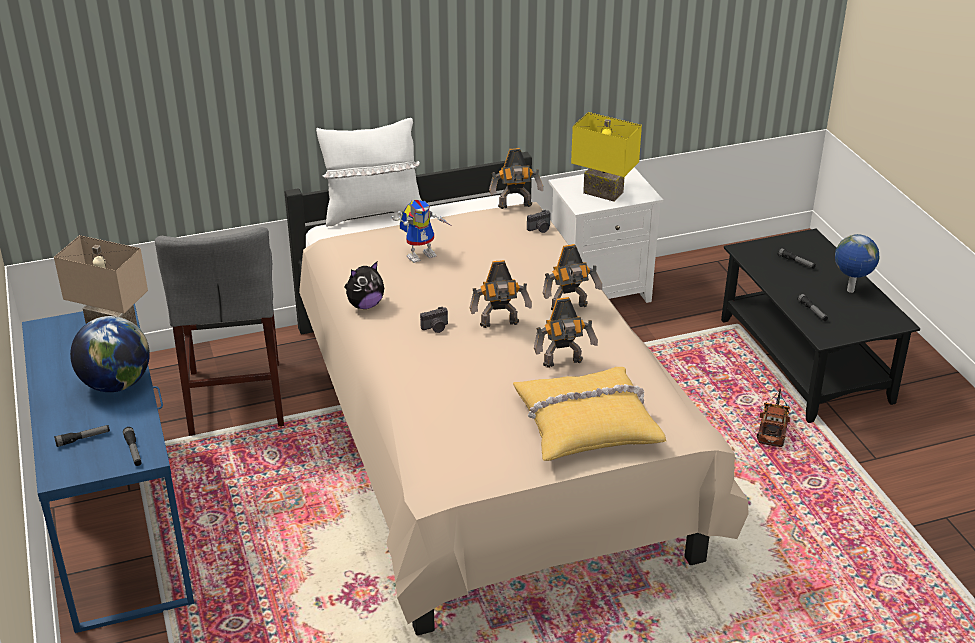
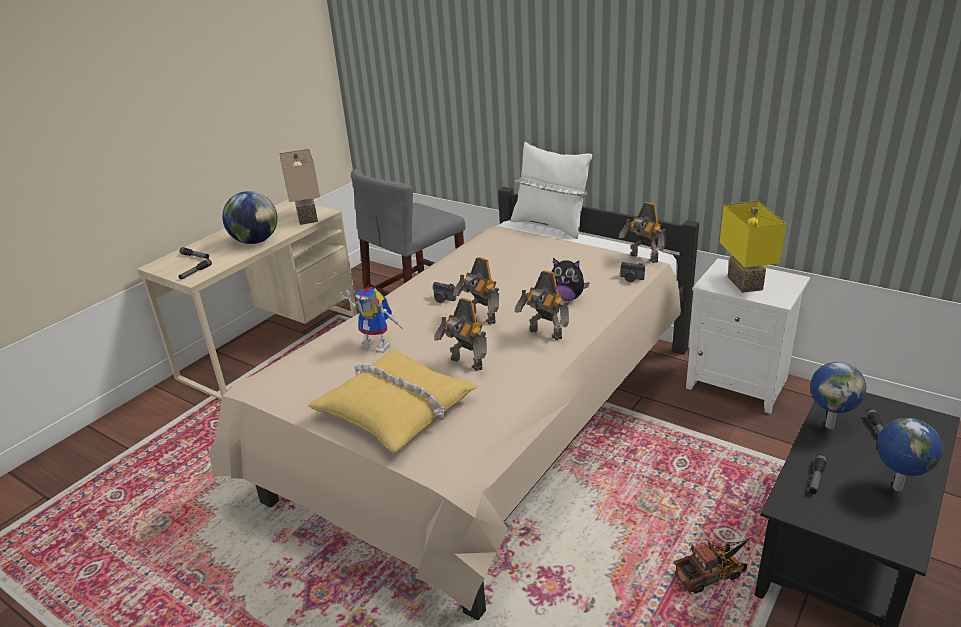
camera: 55 degrees right, 5 degrees down
(121, 525) = (271, 345): blue desk -> beige desk
(365, 305) = (437, 268): plush toy -> plush toy (567, 298)
(421, 254) = (525, 257): toy robot -> toy robot (379, 345)
(770, 274) = (829, 425): none -> globe

